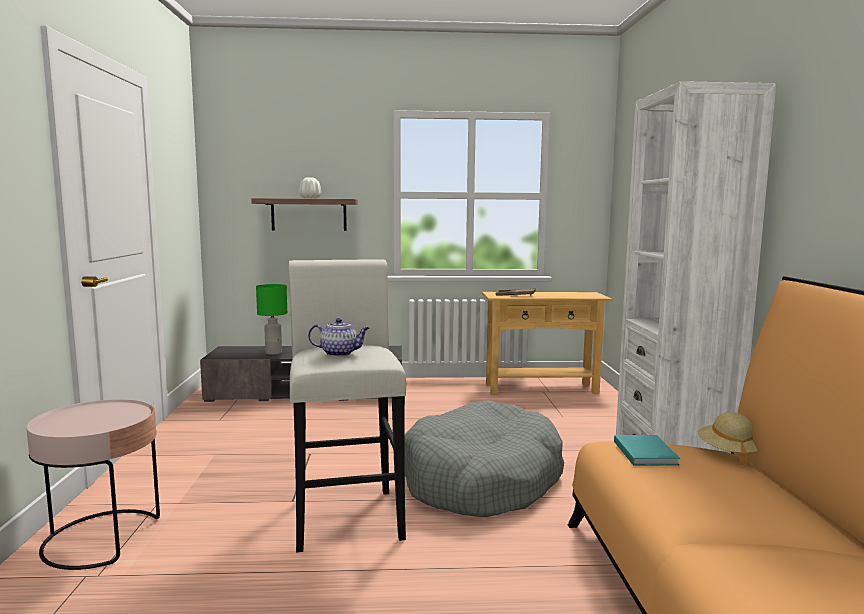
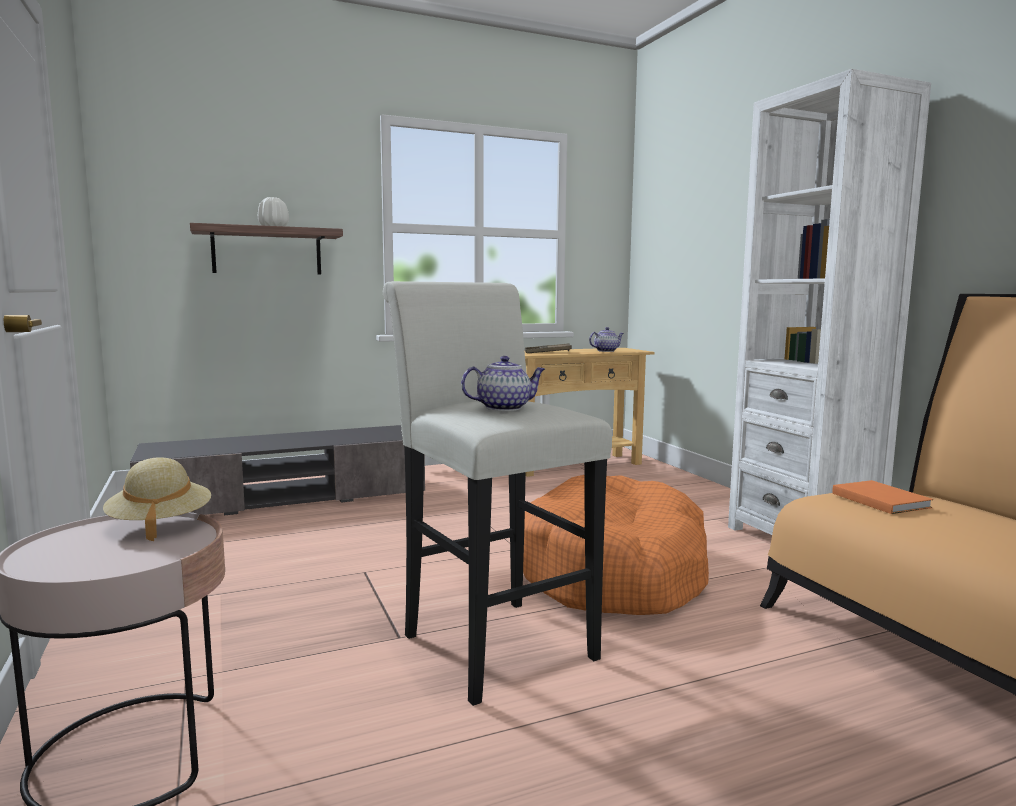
camera: 20 degrees left, 0 degrees up
(273, 353) = (237, 445): green table lamp -> none
(481, 480) = (614, 571): grey dog bed -> orange dog bed
(569, 296) = (606, 351): none -> teapot
(645, 452) = (879, 500): turquoise book -> orange book
(728, 453) = (933, 493): beige hat -> beige hat (160, 524)

